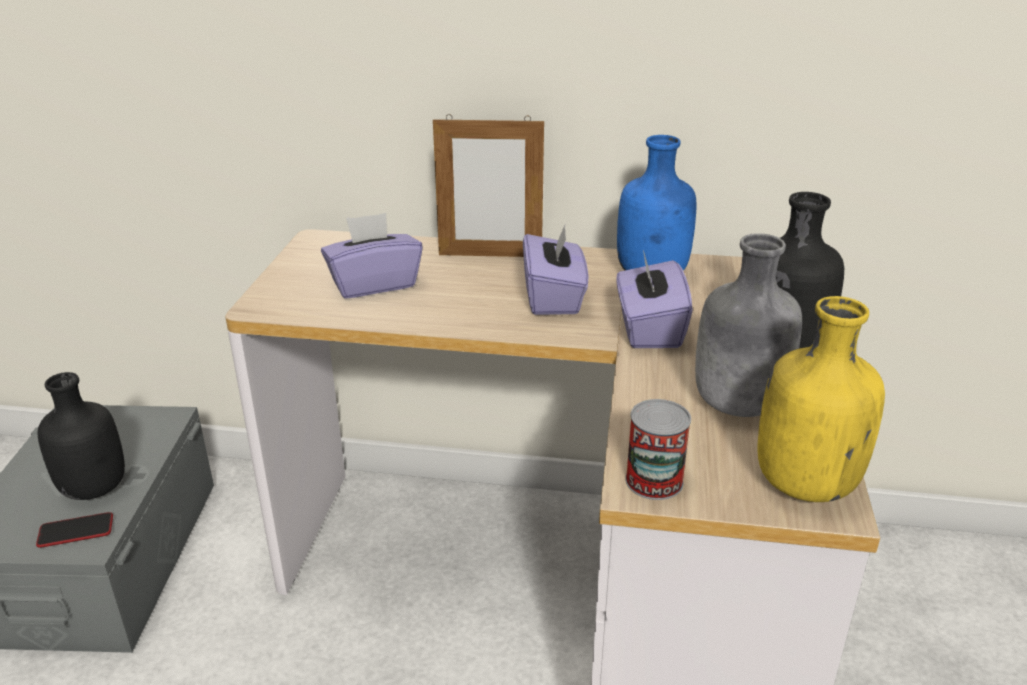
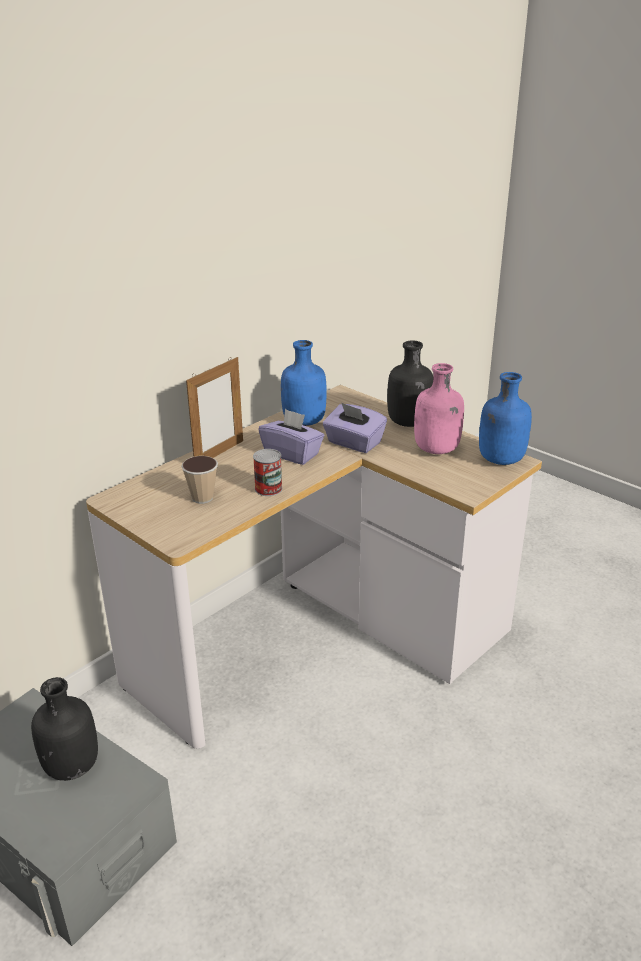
camera: 55 degrees left, 0 degrees up
(76, 531) = (113, 786): phone -> none
(373, 284) = (202, 498): purple tissue box -> cup
(654, 481) = (468, 488): can -> can (268, 489)
(736, 405) = (437, 450): grey bottle -> pink bottle
(802, 483) = (500, 460): yellow bottle -> blue bottle

